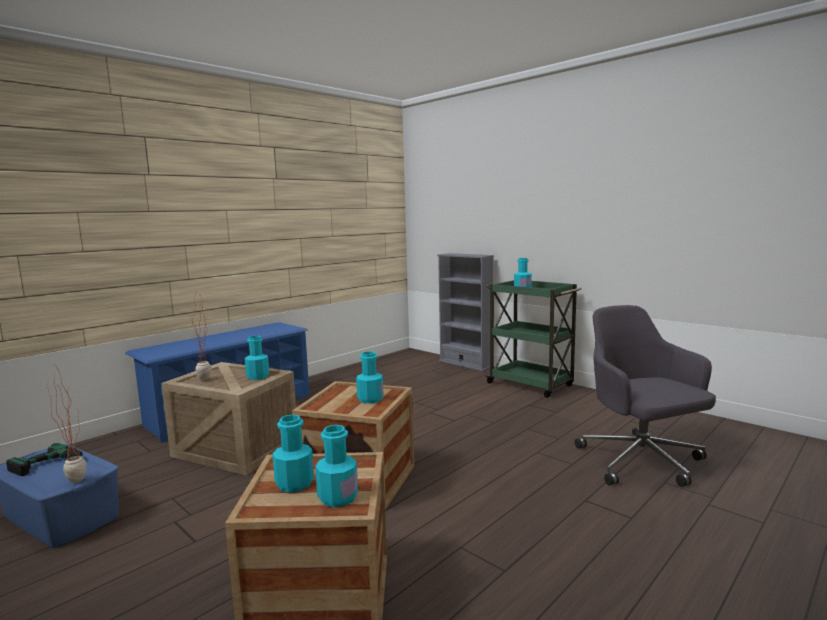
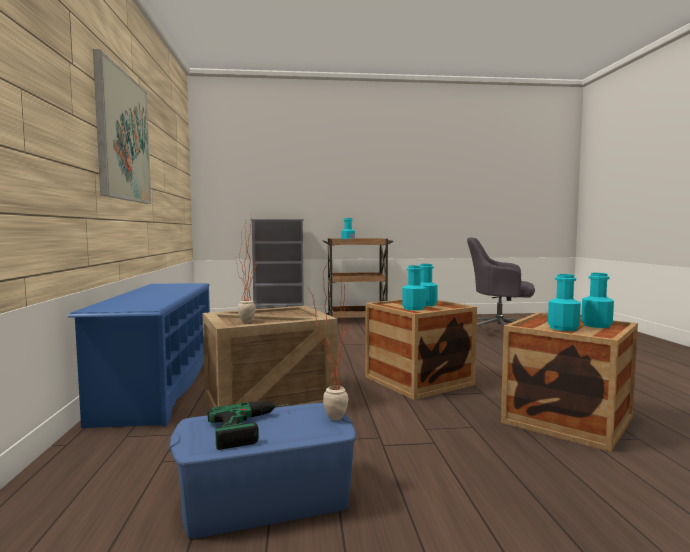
camera: 50 degrees left, 5 degrees down
(233, 208) = (123, 137): none -> picture
(258, 376) = (288, 313): turquoise bottle -> turquoise bottle (414, 308)
(531, 385) = (357, 320): green cart -> brown cart

